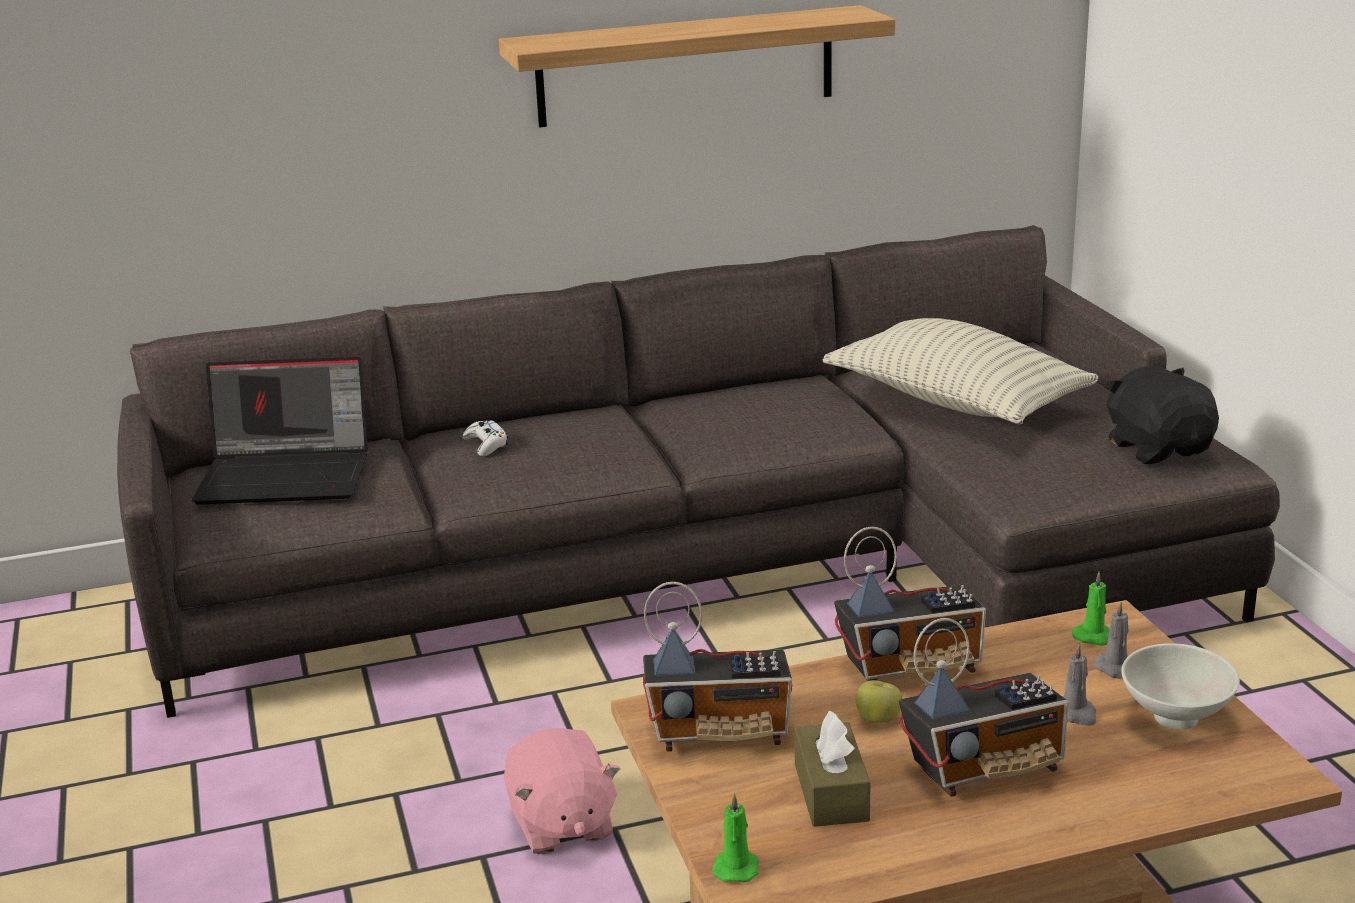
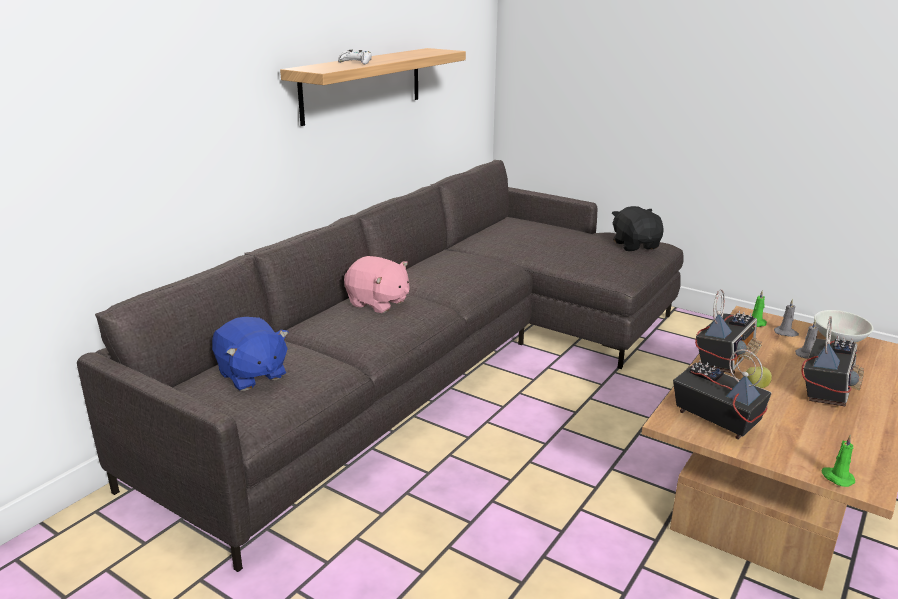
camera: 40 degrees left, 0 degrees up
(288, 475) = (251, 375): laptop -> blue plush toy
(486, 444) = (347, 323): white game controller -> white game controller (356, 62)
(561, 825) = (554, 519): pink plush toy -> pink plush toy (378, 303)
(721, 734) = (715, 420): radio -> radio turned 90 degrees counterclockwise
(831, 792) = (801, 426): brown tissue box -> none
(956, 402) = (530, 246): pillow -> none
(1158, 448) = (635, 245): black plush toy -> black plush toy turned 45 degrees clockwise

